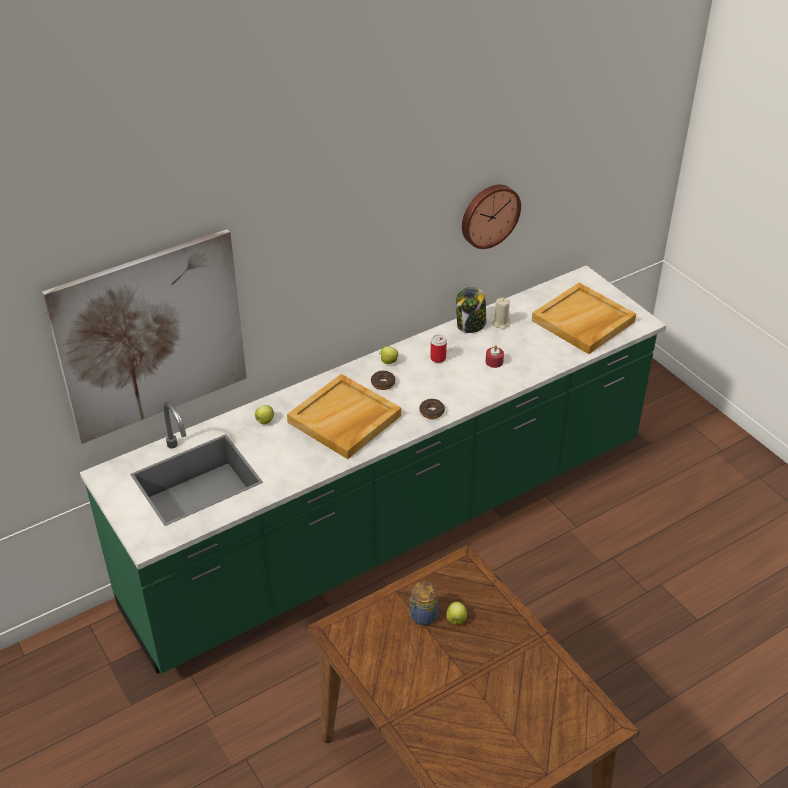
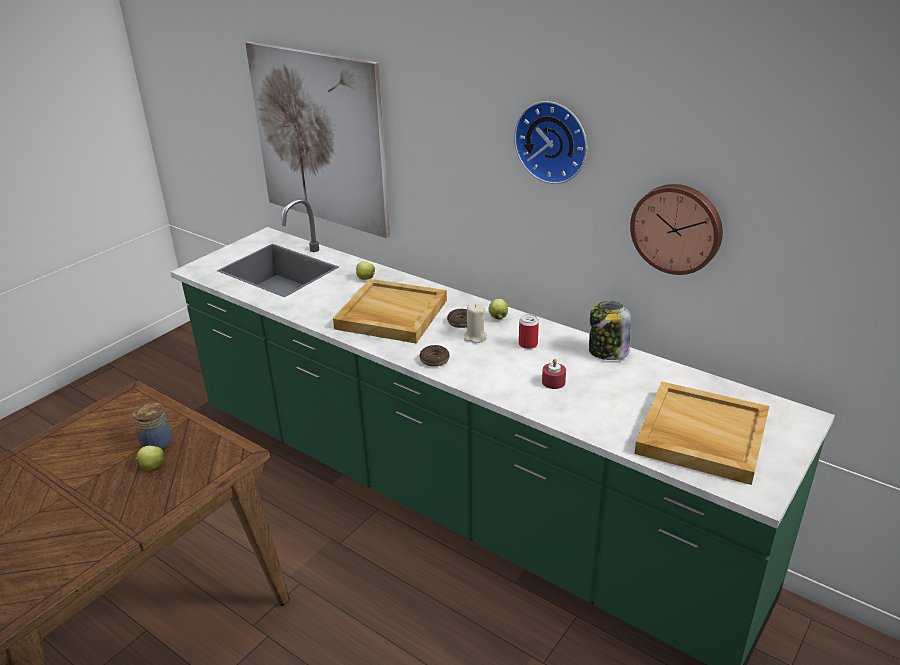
camera: 70 degrees right, 10 degrees down
(399, 207) = (553, 141): none -> wall clock
(501, 323) = (631, 372): beige candle -> beige candle (475, 337)

